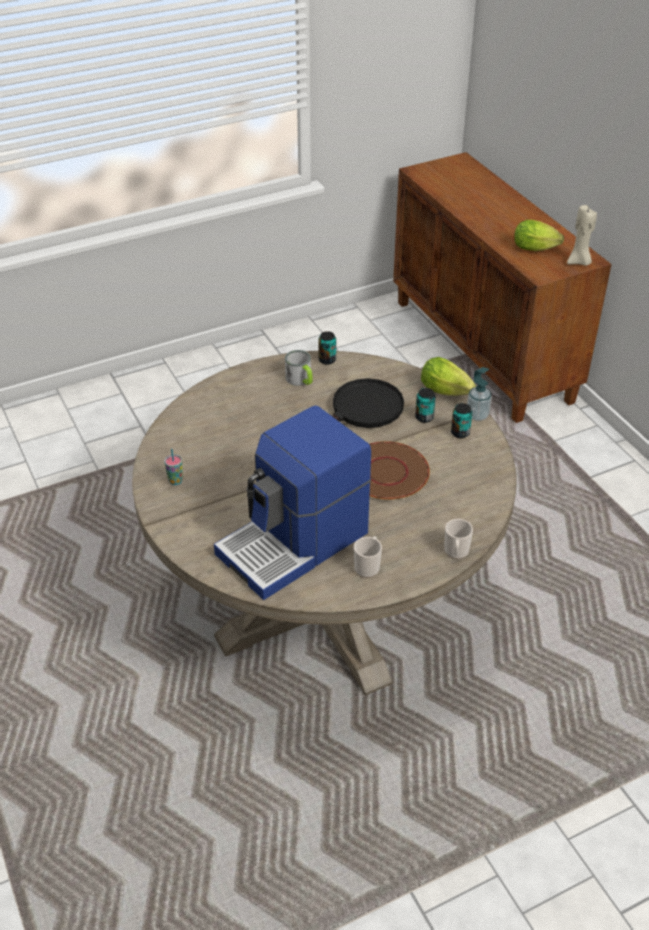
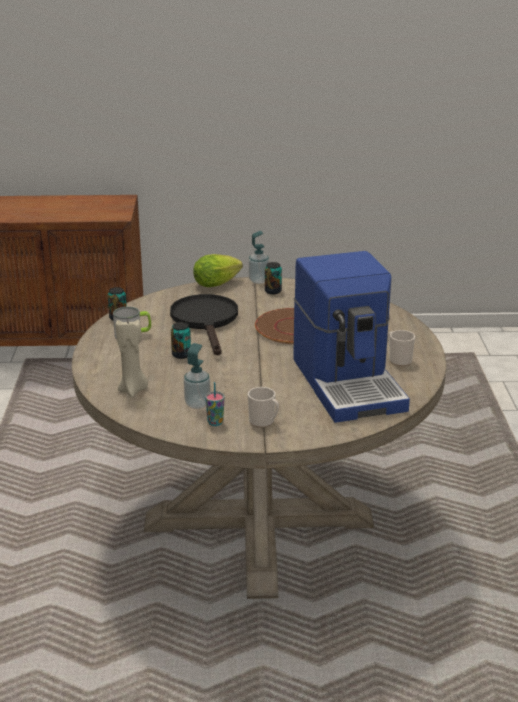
camera: 65 degrees left, 15 degrees down
(201, 460) = (197, 404): none -> soap dispenser
(424, 417) = (240, 299): can -> can (181, 355)
(456, 552) = (406, 324): mug -> mug (264, 422)
(537, 249) = (83, 209): lettuce -> none
(579, 262) = (121, 202): beige candle -> beige candle (133, 390)

